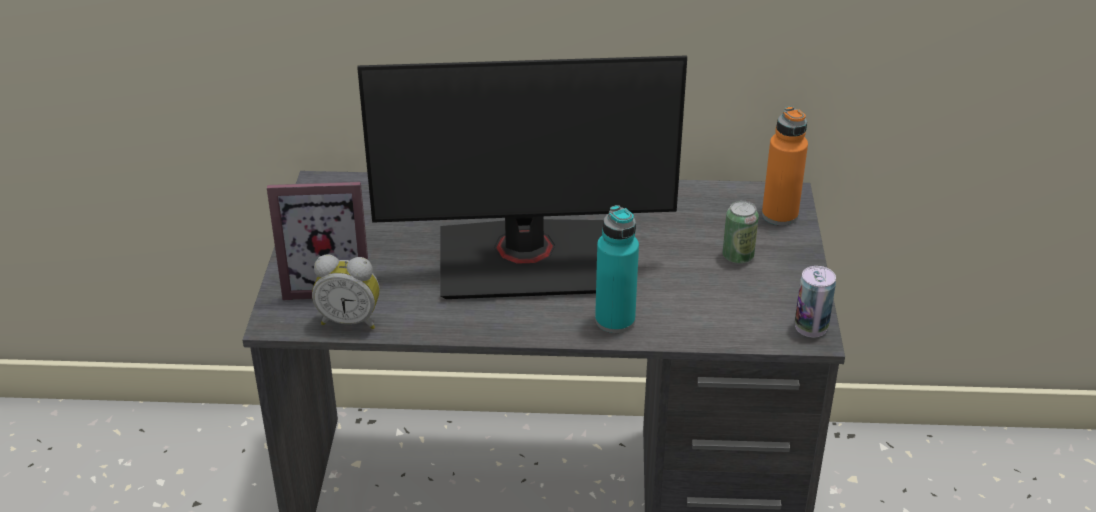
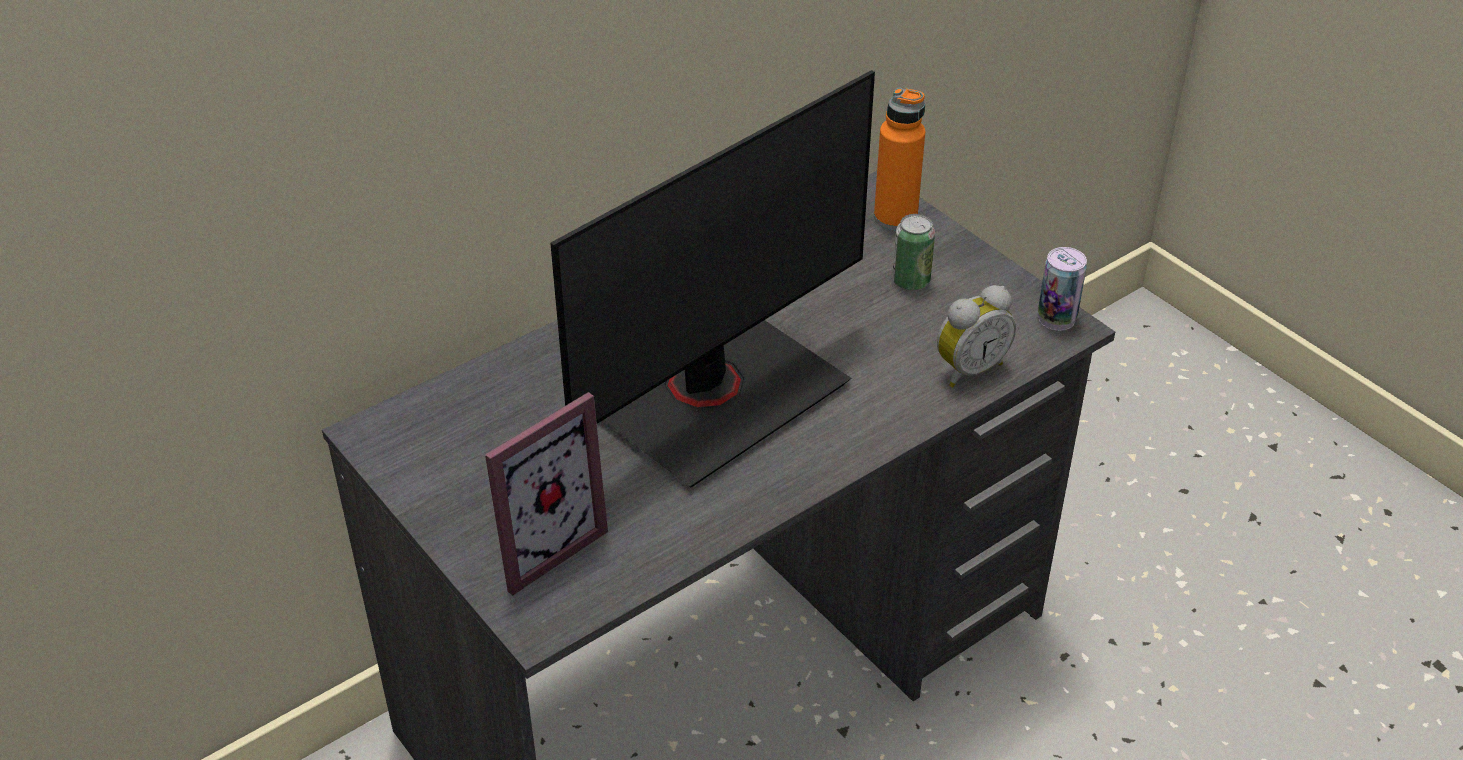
camera: 40 degrees left, 5 degrees up
(350, 320) = (620, 572): alarm clock -> alarm clock (968, 369)
(615, 320) = (884, 412): turquoise bottle -> none

